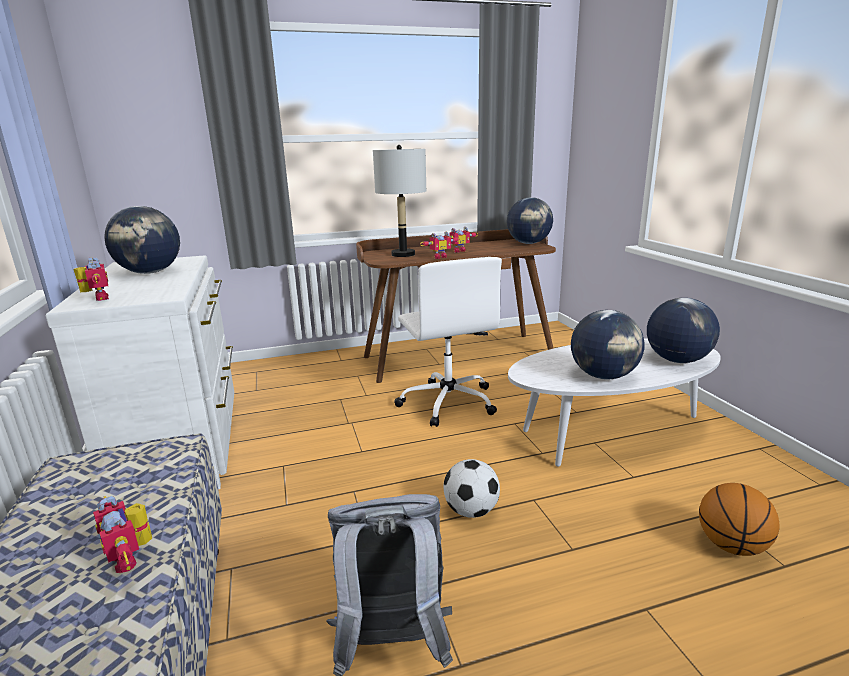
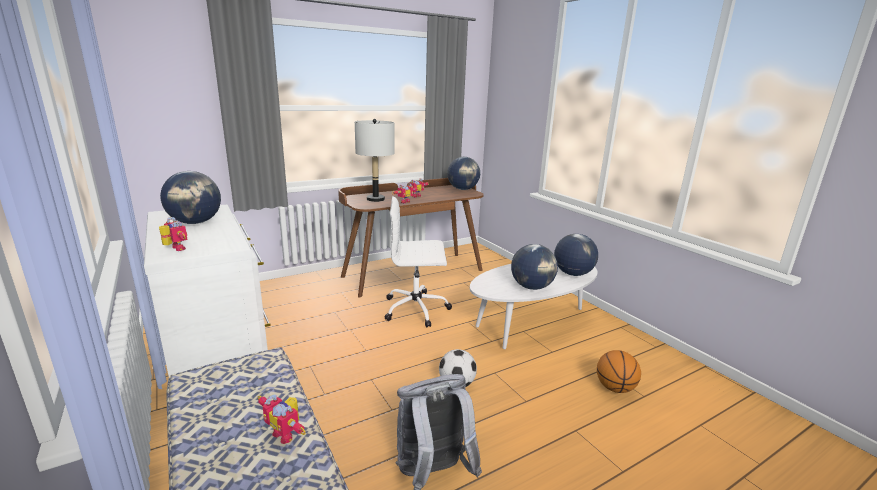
camera: 15 degrees left, 0 degrees up
(448, 402) = (417, 309): white office chair -> white office chair turned 120 degrees clockwise

